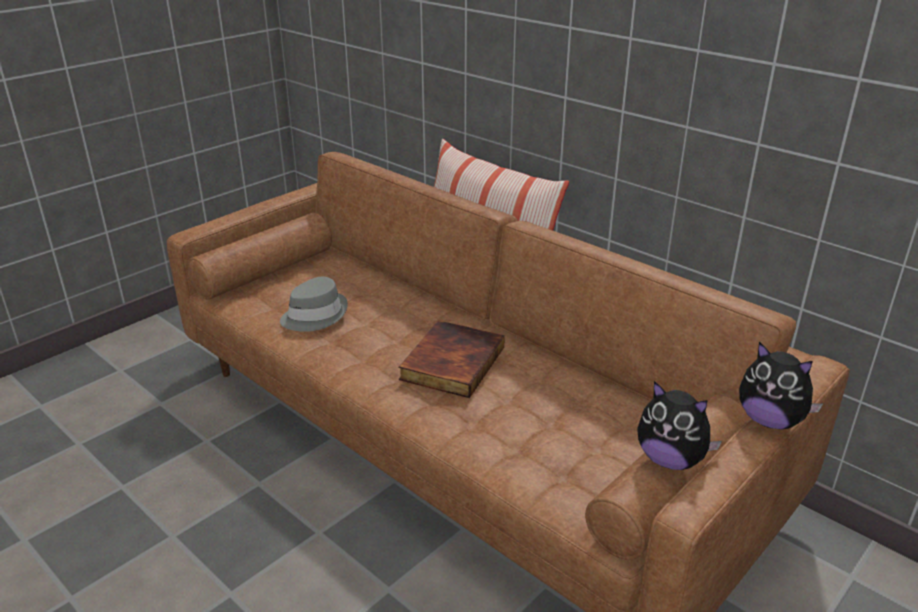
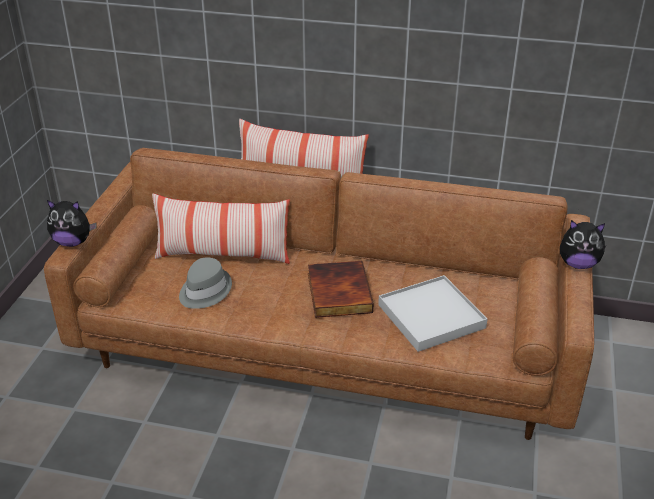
camera: 30 degrees left, 5 degrees up
(371, 288) = (223, 255): none -> pillow
(538, 427) = (431, 316): none -> white tray
(670, 459) = (543, 307): plush toy -> plush toy (73, 242)

